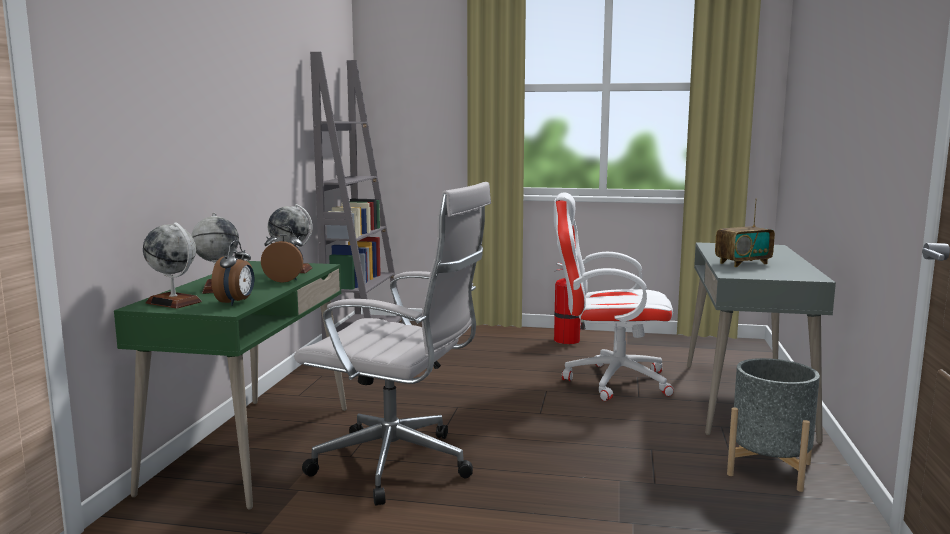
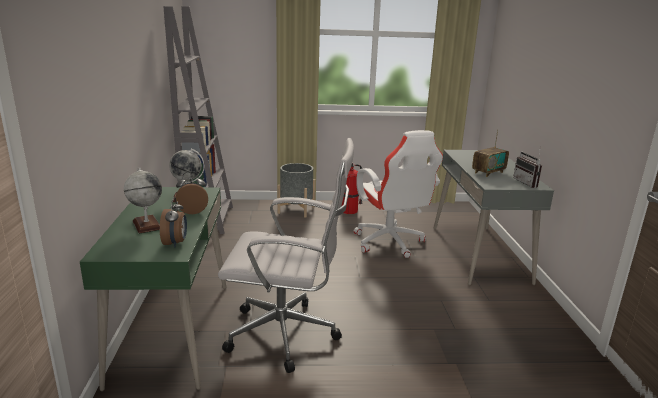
camera: 15 degrees left, 10 degrees up
(174, 302) = (124, 247): globe -> none
(608, 381) = (390, 245): white office chair -> white office chair turned 105 degrees counterclockwise
(769, 469) = (514, 308): grey planter -> grey planter (296, 210)
(799, 274) = (528, 183): none -> radio

